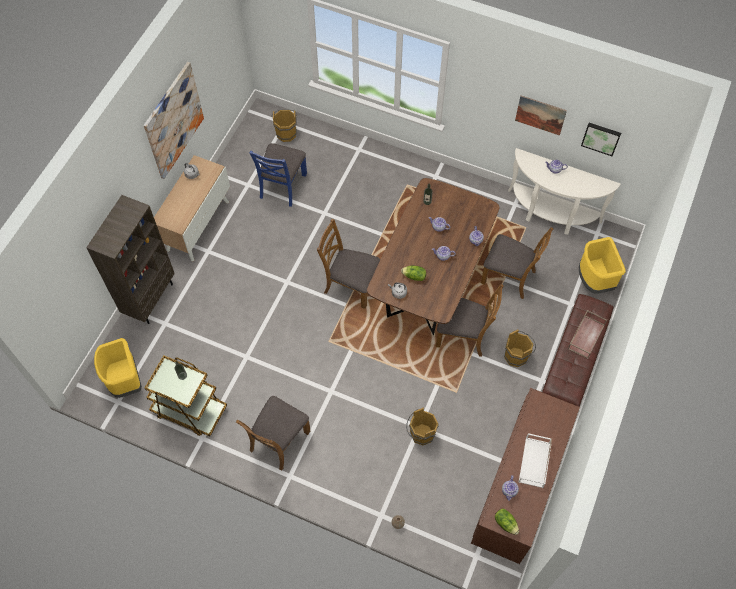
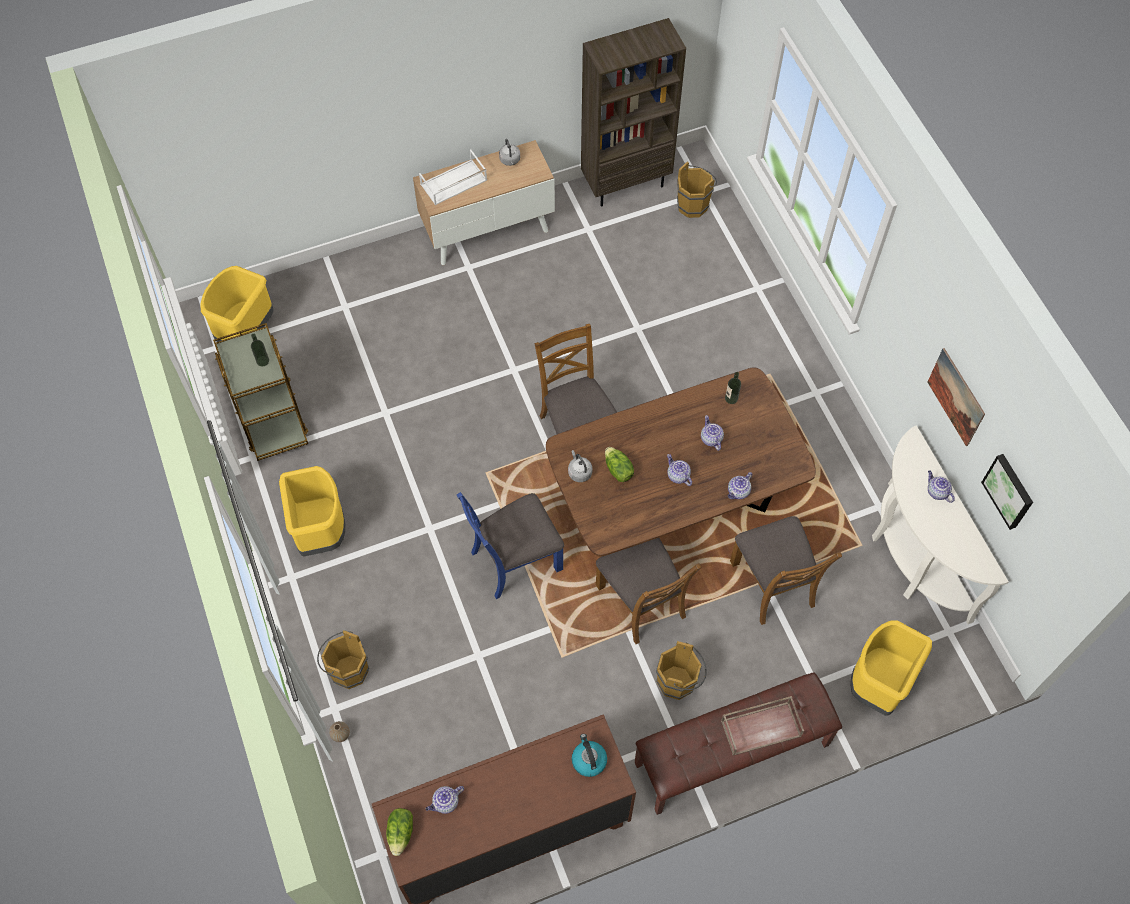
camera: 45 degrees right, 0 degrees up
(150, 299) = (358, 269): brown bookcase -> brown bookcase (626, 183)
(173, 121) = (514, 72): picture -> none
(278, 441) = (320, 530): brown chair -> yellow trash can
(282, 186) = (624, 260): blue chair -> blue chair (515, 560)
(420, 434) = (470, 664): brown bucket -> brown bucket (347, 670)
(534, 463) = (509, 801): white tray -> white tray (453, 183)
(546, 412) = (588, 760): none -> kettle

